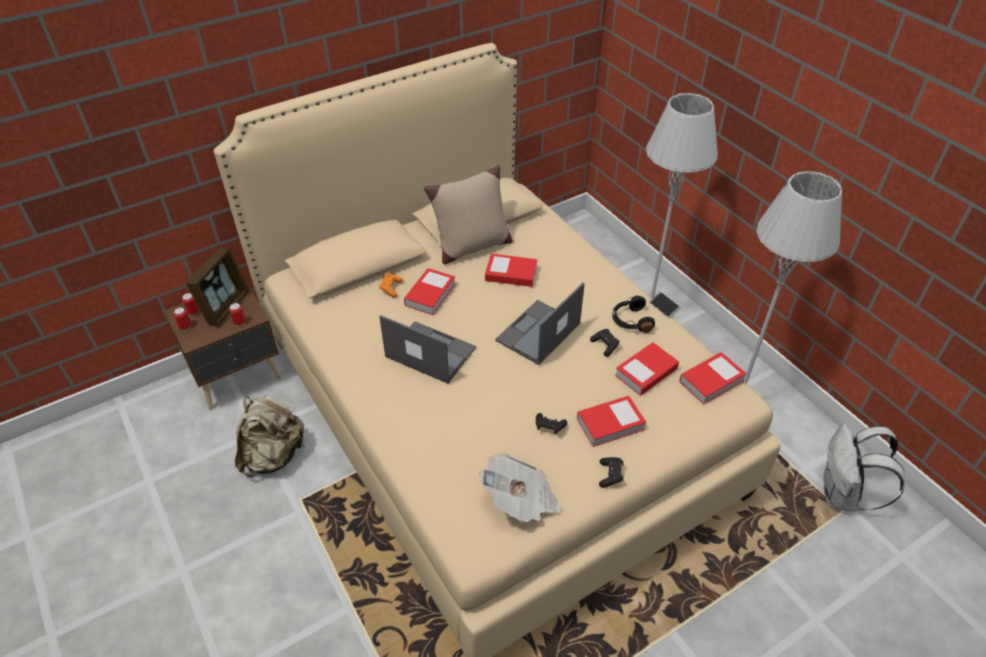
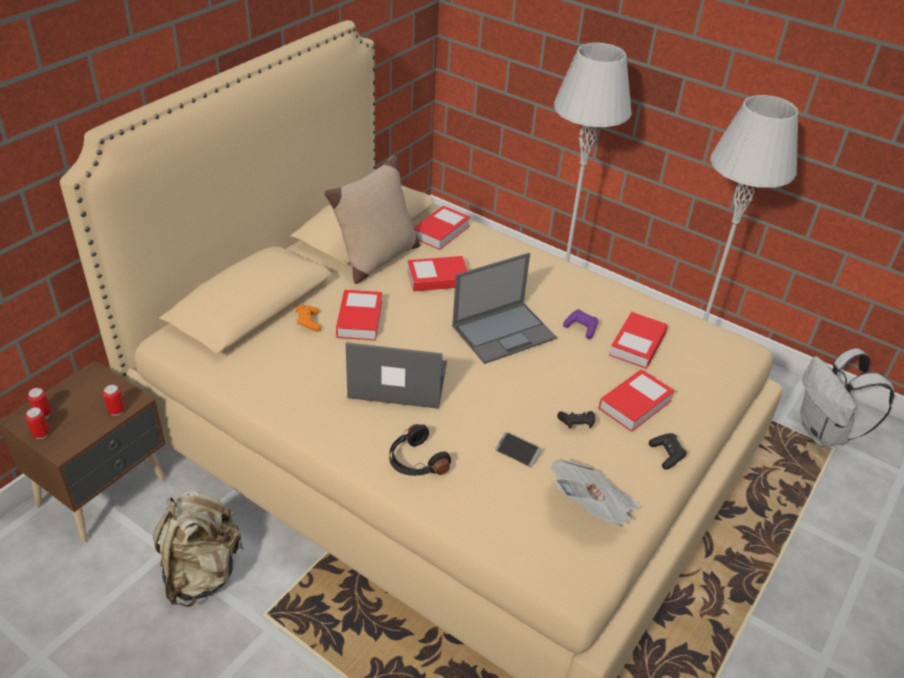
camera: 25 degrees left, 5 degrees down
(226, 307) = (86, 397): picture frame -> none
(538, 333) = (504, 332): laptop -> laptop turned 135 degrees counterclockwise
(605, 346) = (581, 328): black game controller -> purple game controller
(630, 321) = (591, 298): black headphones -> black headphones (415, 461)
(664, 307) = (615, 278): phone -> phone (517, 452)
(711, 381) = (704, 338): book -> book (441, 232)

